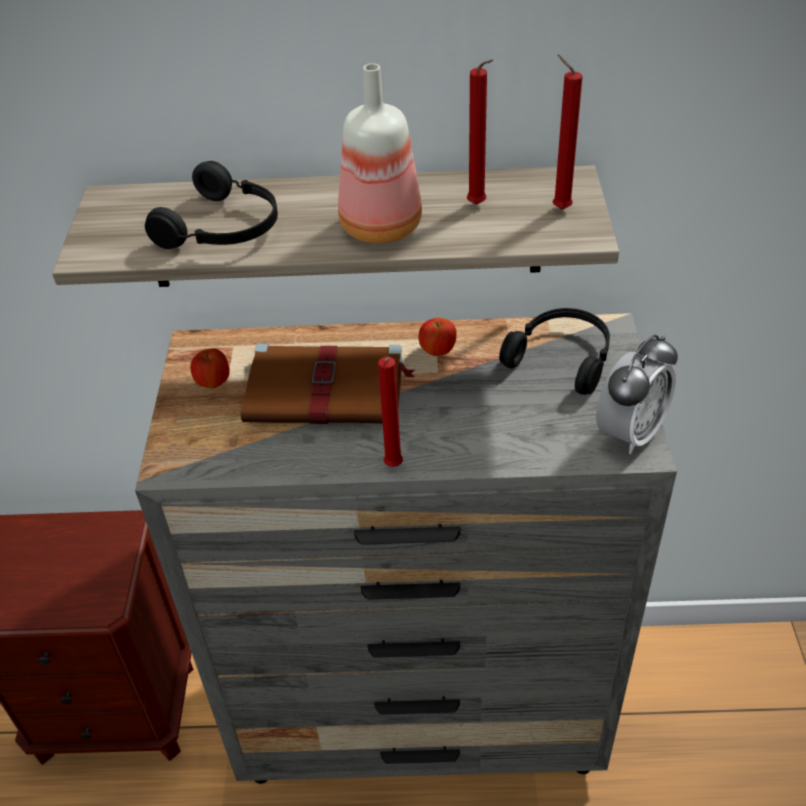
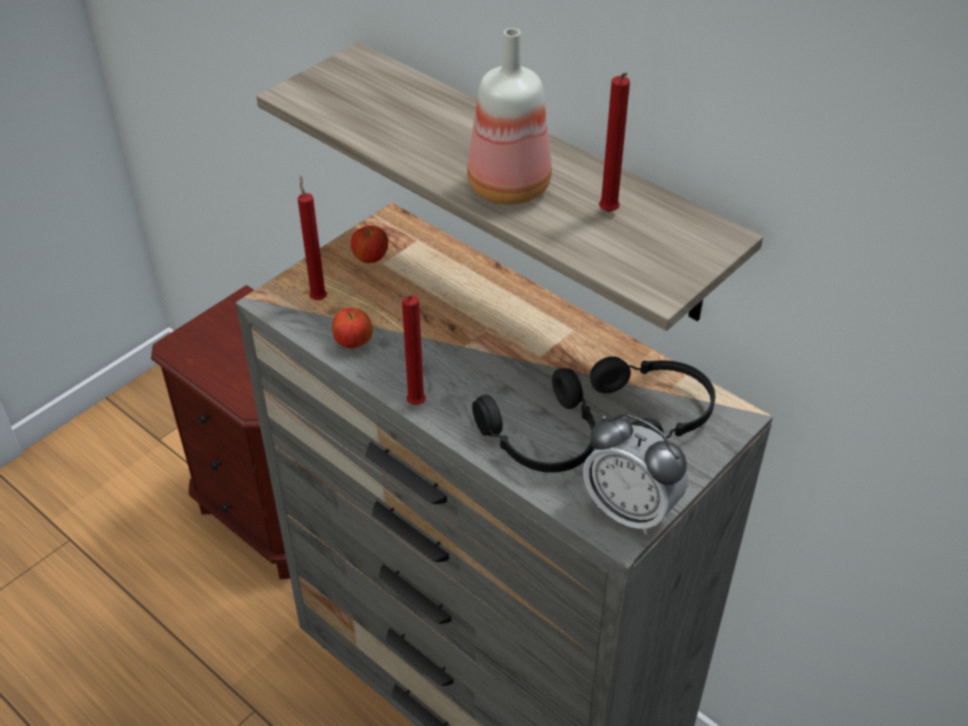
camera: 40 degrees right, 0 degrees up
(224, 228) = (400, 124): black headphones -> black headphones (543, 439)
(328, 390) = (441, 316): brown book -> none
(438, 351) = (561, 340): apple -> apple (353, 343)
(558, 208) = (671, 254): red candle -> red candle (318, 298)
(630, 432) = (630, 510): alarm clock -> alarm clock turned 45 degrees clockwise

